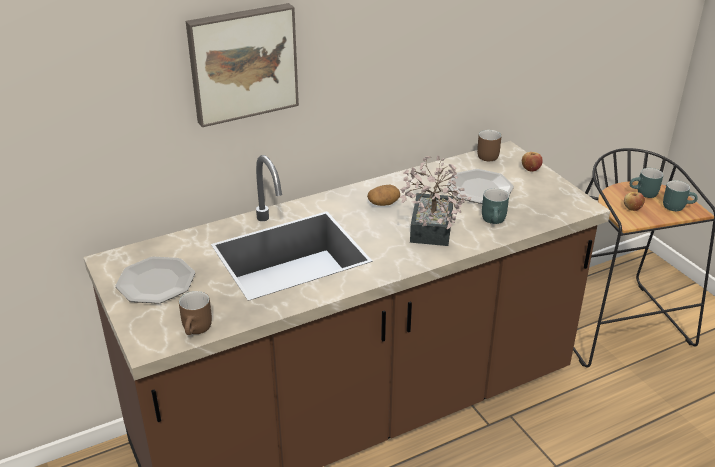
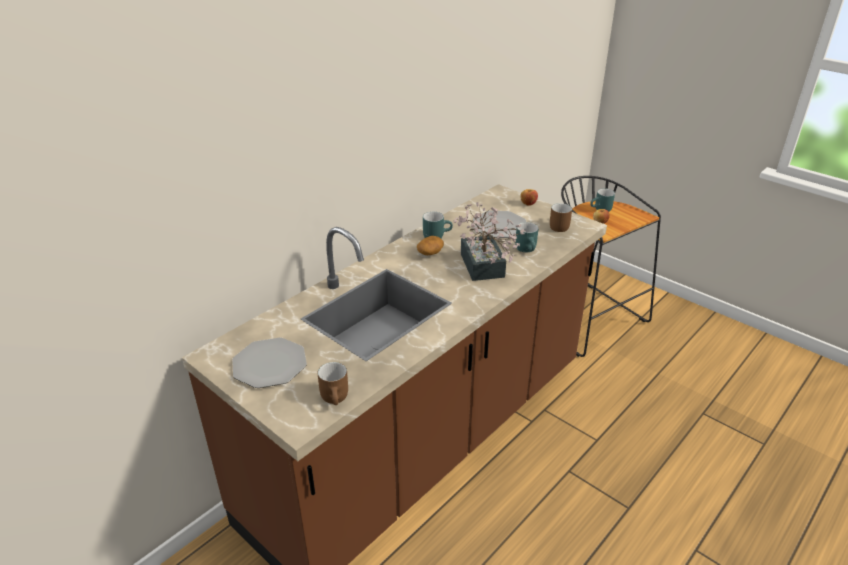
camera: 20 degrees left, 0 degrees up
(242, 63) = (304, 144): picture -> none
(487, 155) = (488, 198): brown mug -> brown mug (557, 226)
(676, 206) = (629, 215): turquoise mug -> turquoise mug (436, 235)

